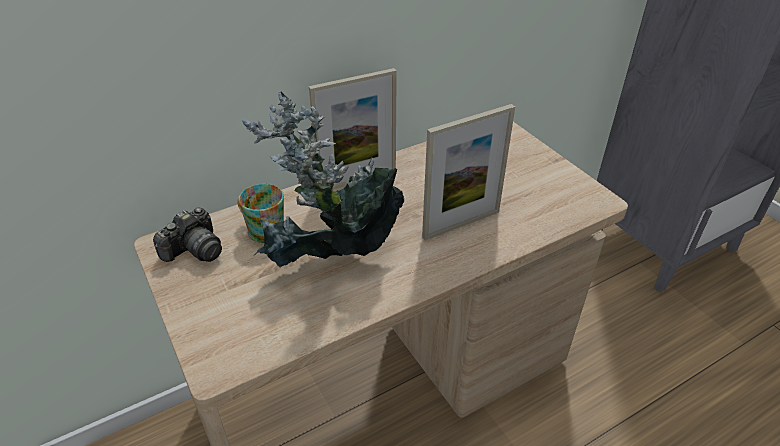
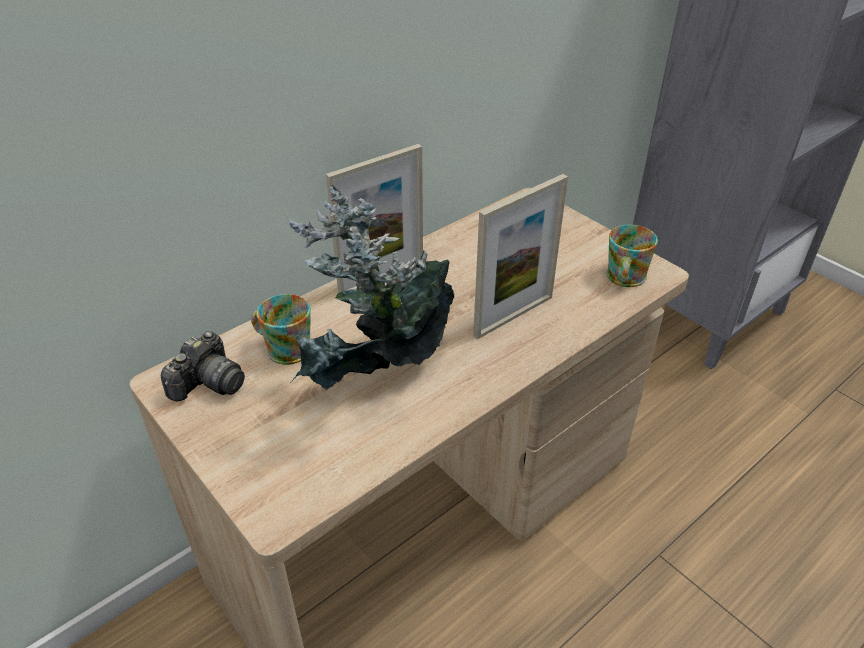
camera: 10 degrees left, 0 degrees up
(567, 203) = (624, 279): none -> mug

